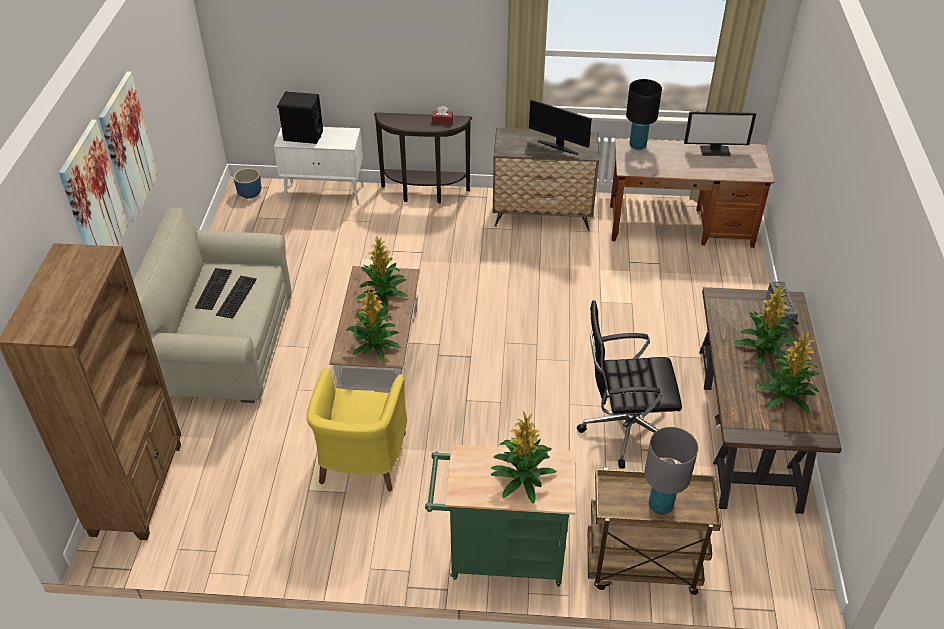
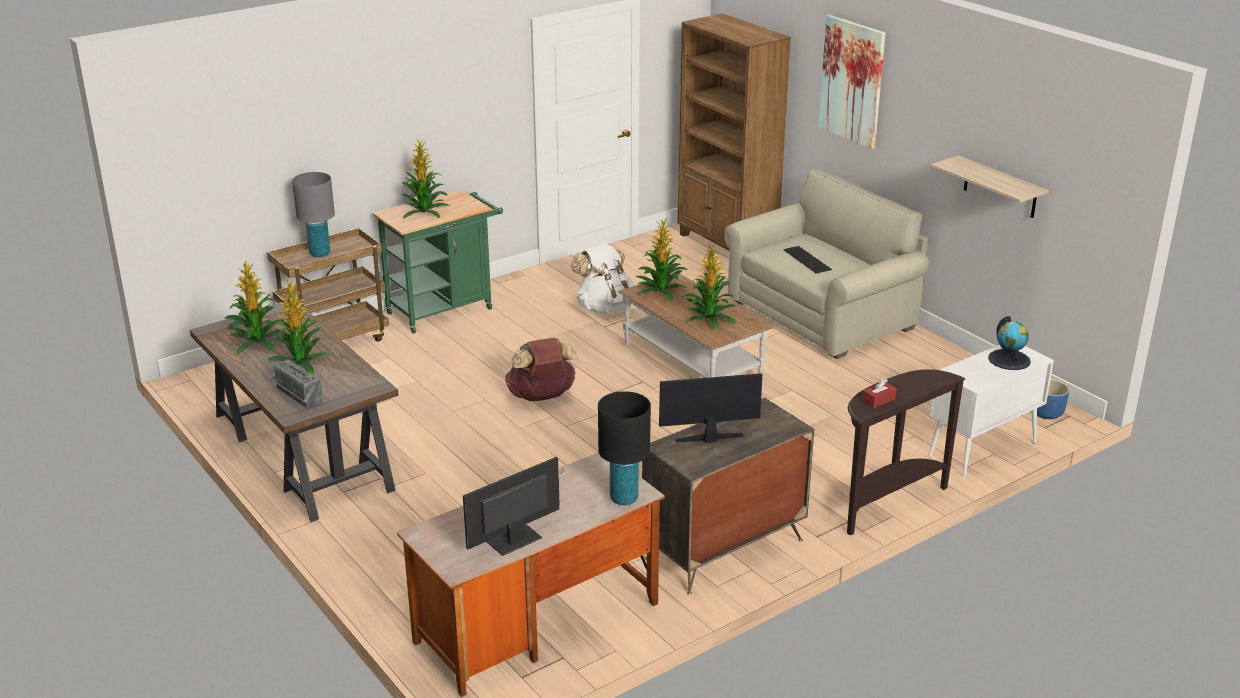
camera: 140 degrees right, 15 degrees down
(128, 147) = (919, 112): picture -> none
(169, 122) = (1000, 187): none -> shelf
(213, 288) = (834, 256): keyboard -> none
(303, 136) = (1009, 359): black speaker -> globe
(361, 461) = (605, 307): yellow armchair -> white backpack
(525, 382) = (541, 397): none -> brown backpack
(624, 429) = (418, 404): black office chair -> none

